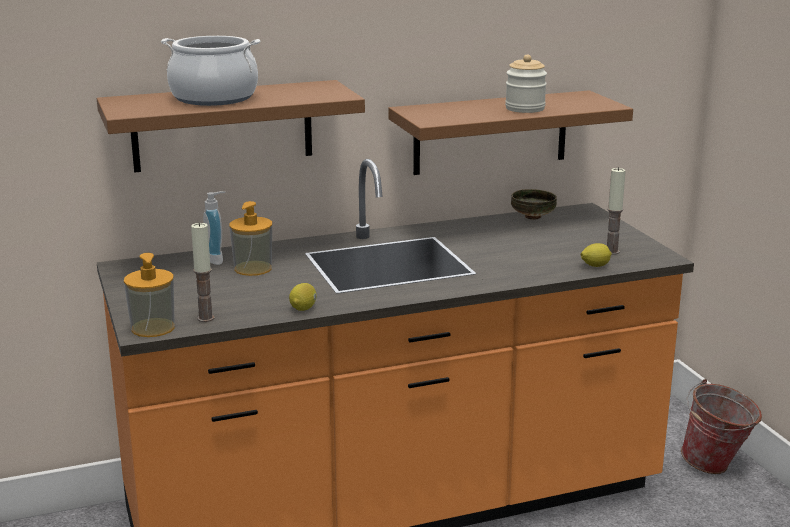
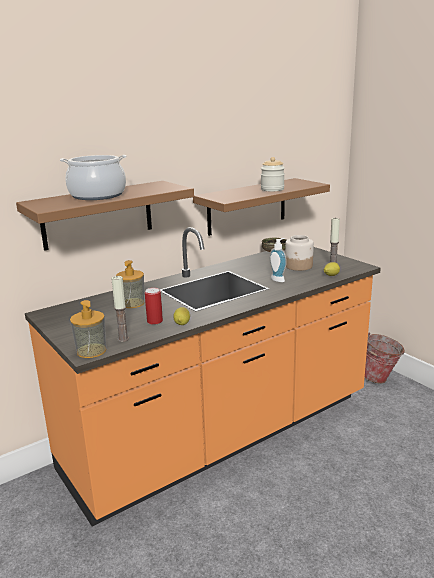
camera: 15 degrees left, 0 degrees up
(218, 259) = (106, 300): soap dispenser -> soap dispenser (279, 279)
(266, 300) = (155, 321): none -> can
(555, 243) = (299, 266): none -> jar

